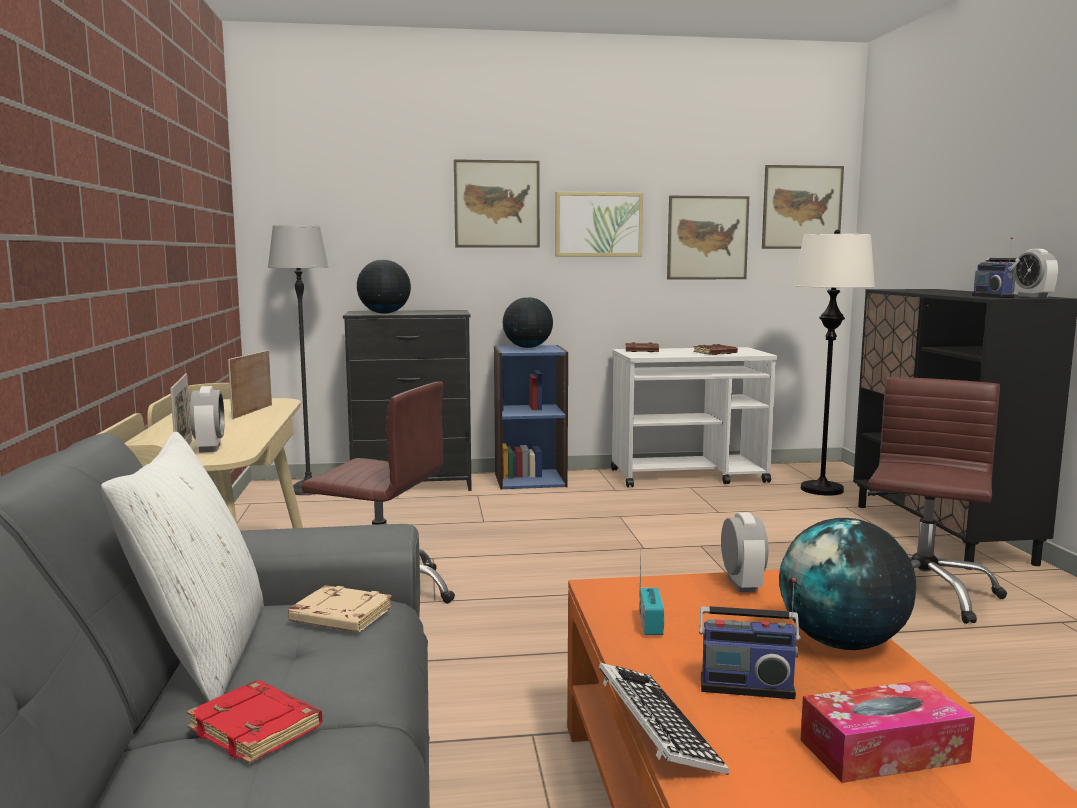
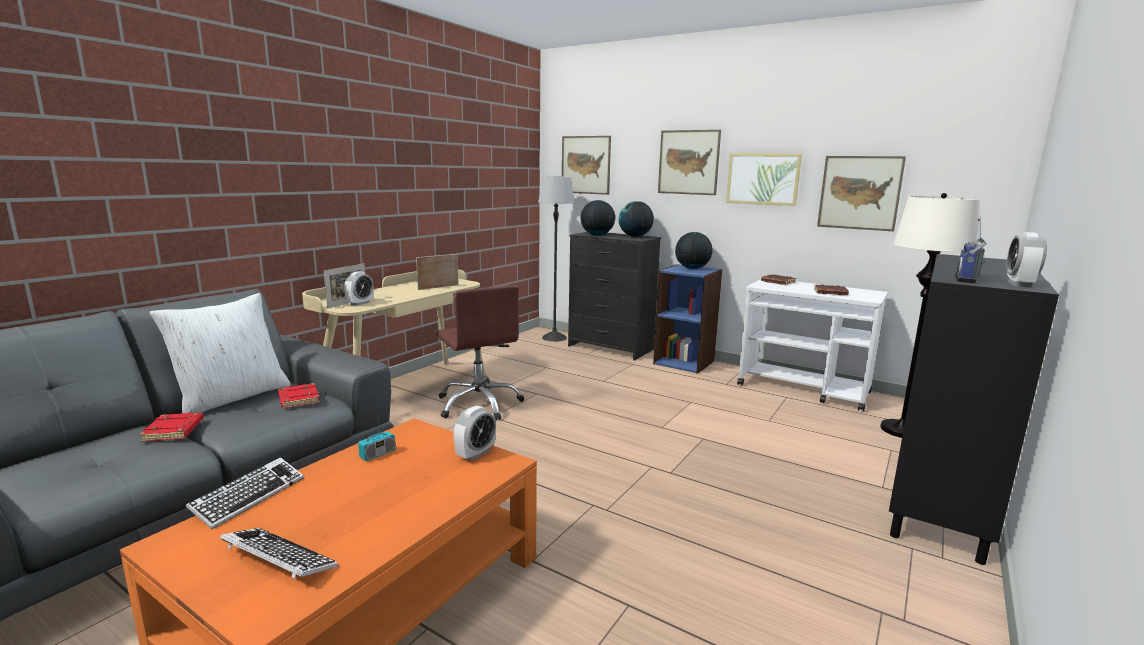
camera: 40 degrees right, 5 degrees up
(339, 617) = (298, 399): beige book -> red book
(746, 685) = (325, 500): radio -> none
(802, 207) = (966, 167): picture -> picture (585, 165)
(843, 643) = (422, 506): globe -> globe (635, 236)
(883, 751) = (278, 559): tissue box -> keyboard
(921, 592) = (801, 533): brown office chair -> none

